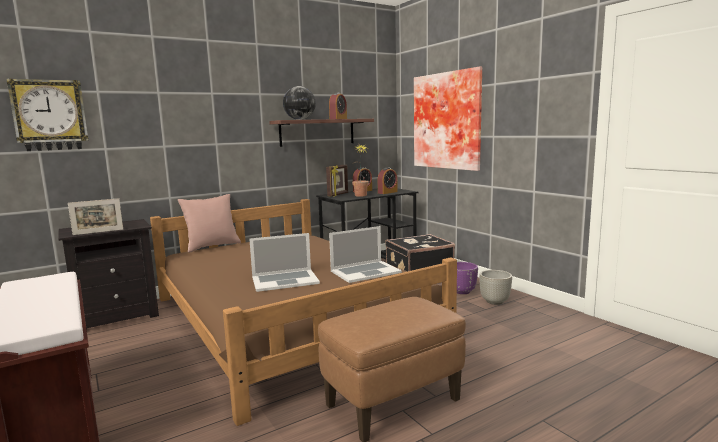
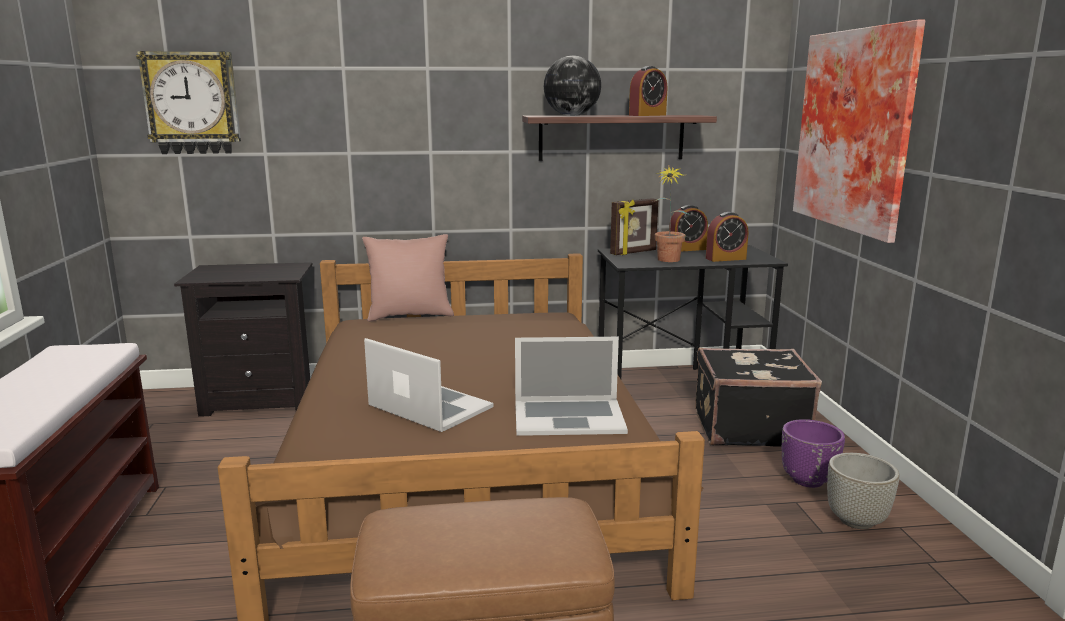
camera: 25 degrees right, 5 degrees up
(98, 232) = (228, 279): picture frame -> none
(285, 280) = (429, 406): laptop -> laptop turned 150 degrees counterclockwise

